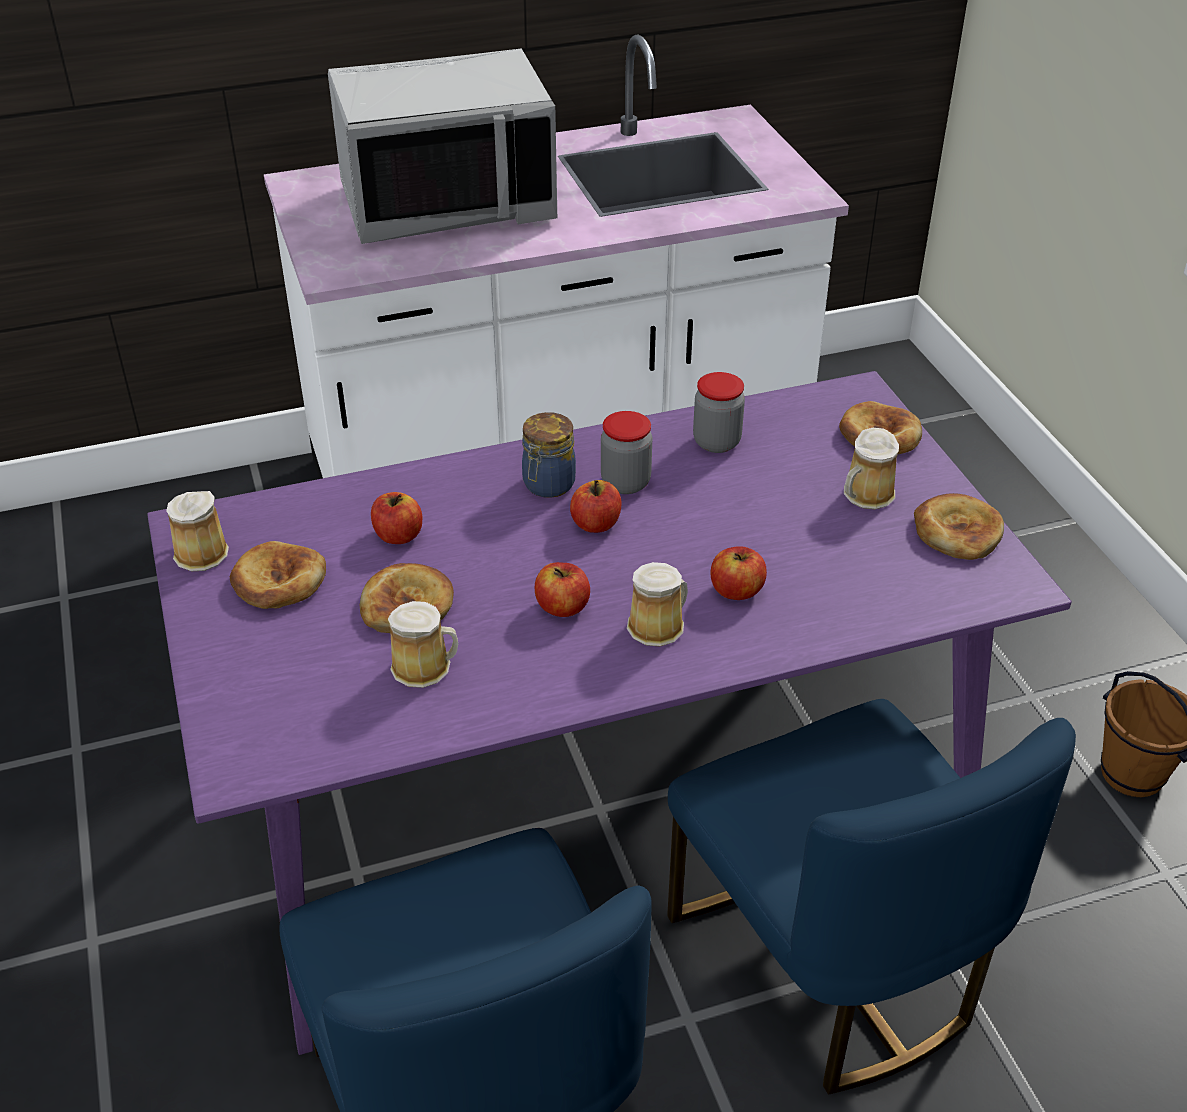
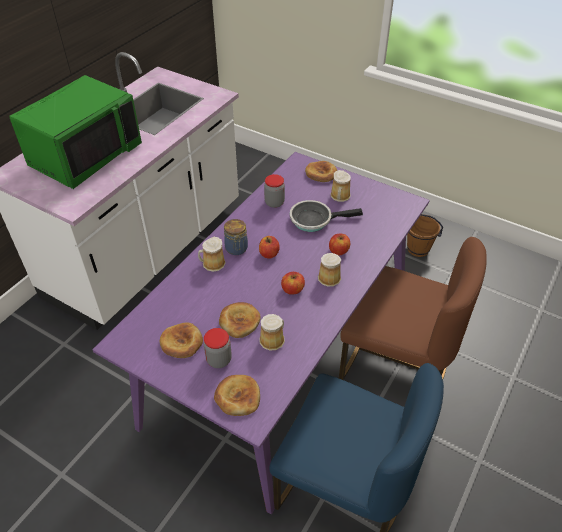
camera: 40 degrees left, 5 degrees up
(198, 553) = (136, 352): mug -> mug (212, 264)
(398, 535) = (205, 298): apple -> none
(447, 202) = (85, 155): grey microwave -> green microwave
(625, 482) = (261, 233): jar -> jar (219, 360)
(757, 510) = (314, 220): none -> frying pan
(830, 963) = (396, 361): blue chair -> brown chair
(957, 531) = (377, 194): bread -> bread (238, 397)

